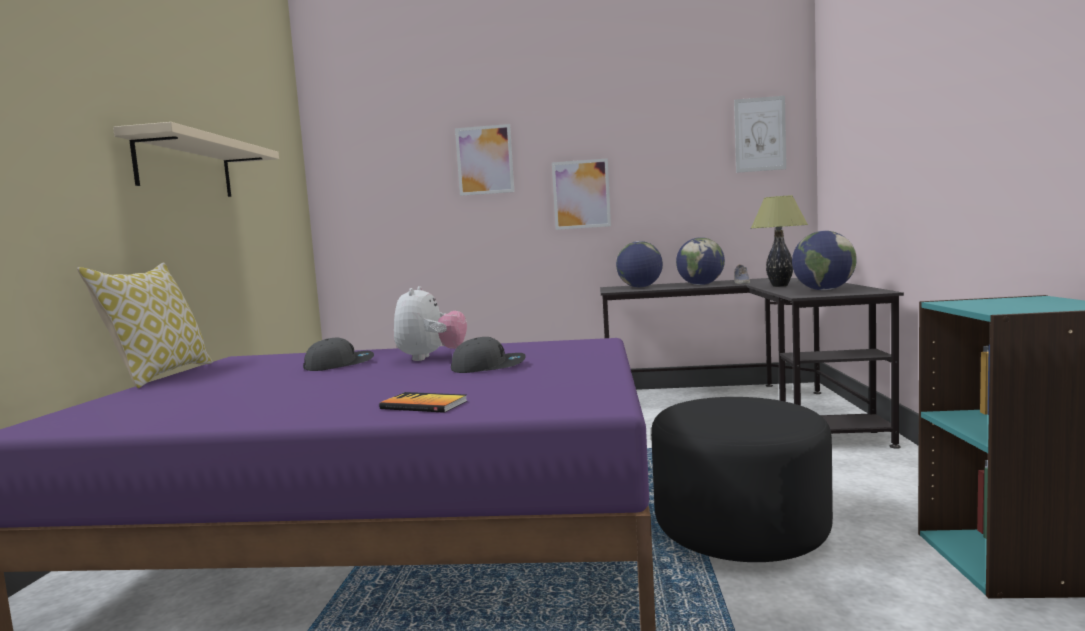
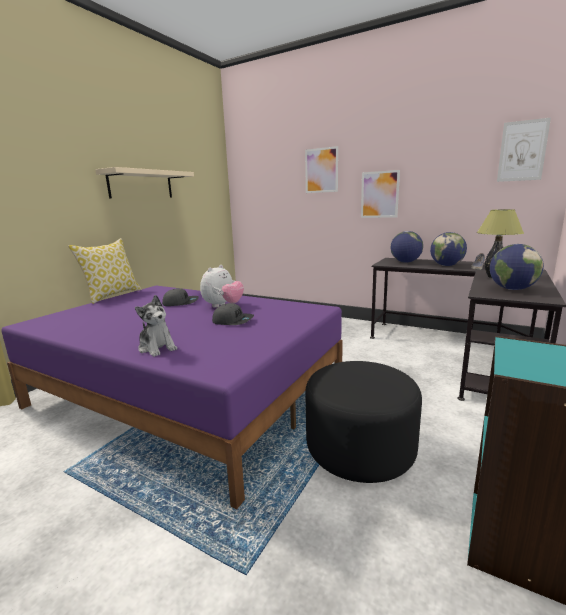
camera: 25 degrees right, 10 degrees up
(423, 405) = (157, 348): book -> plush toy

